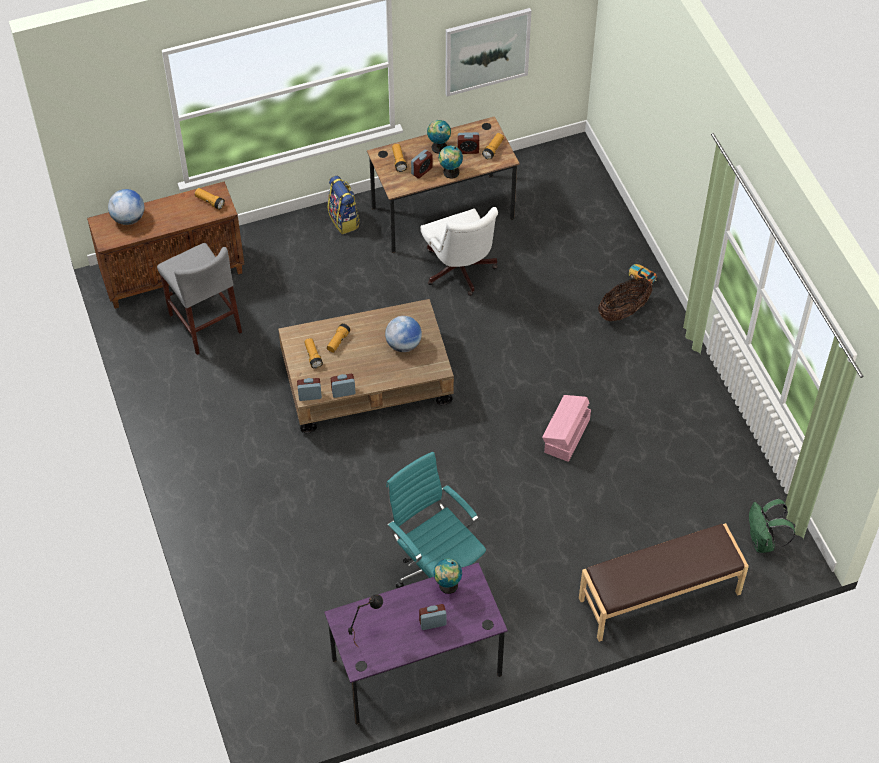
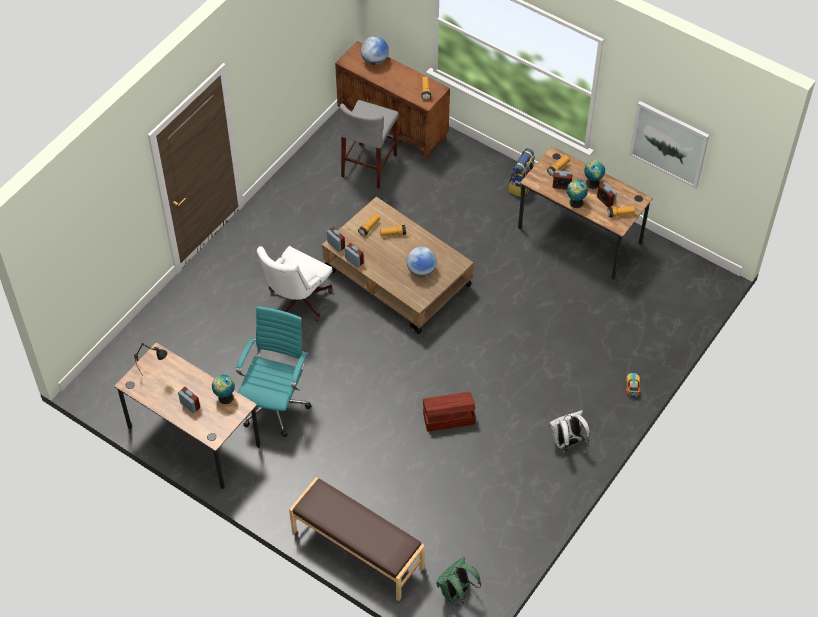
camera: 55 degrees right, 0 degrees up
(416, 667) = (194, 437): purple desk -> brown desk
(460, 272) = (536, 276): white office chair -> white office chair (296, 302)
(566, 436) = (448, 418): pink storage box -> brown storage box
(623, 311) = (589, 392): basket -> none
(664, 361) = (567, 442): none -> white backpack

